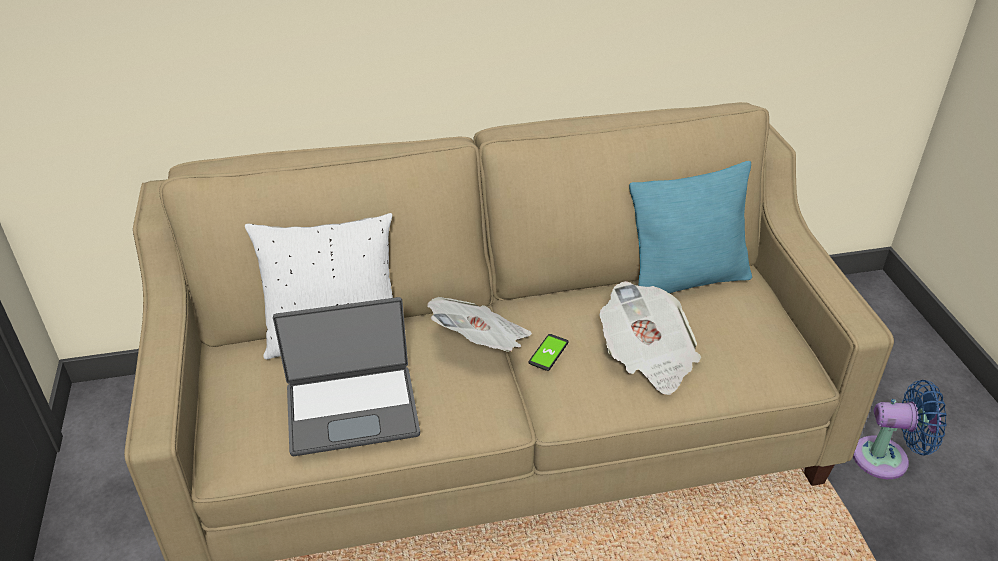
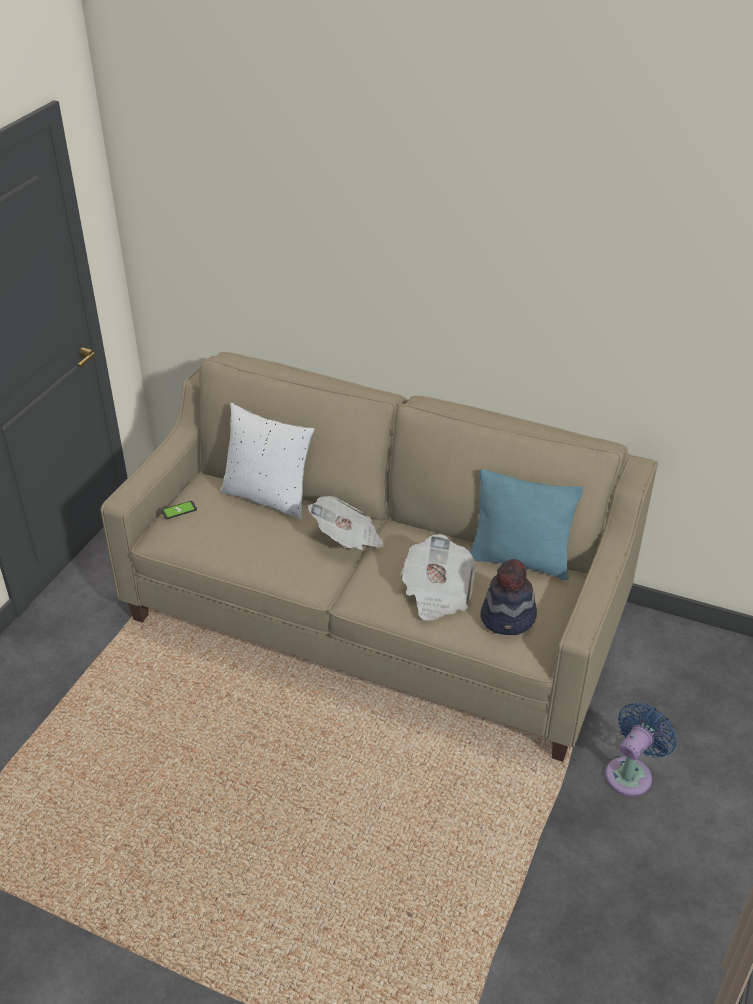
camera: 35 degrees right, 0 degrees up
(352, 409) = (239, 540): laptop -> none
(548, 353) = (379, 562): phone -> phone (179, 510)
(745, 346) = (508, 618): none -> hat
(886, 458) = (631, 773): blue fan -> blue fan turned 90 degrees counterclockwise

